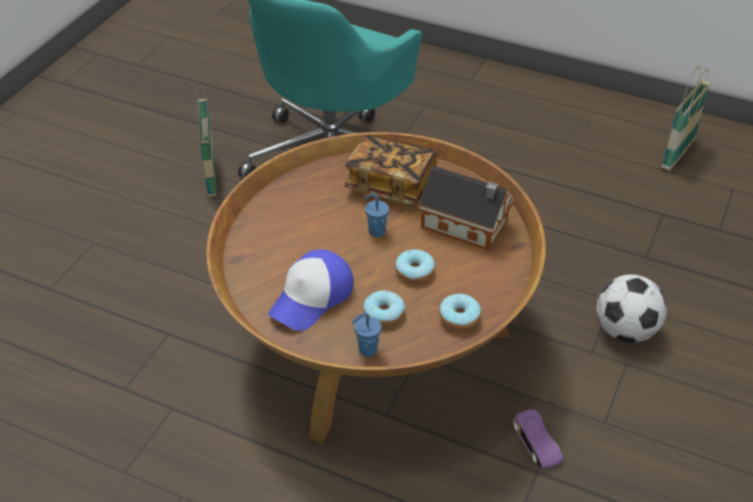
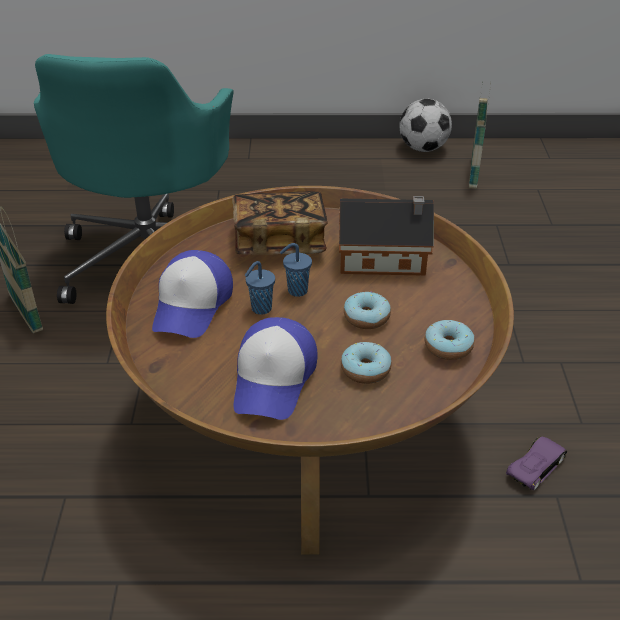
camera: 25 degrees left, 5 degrees down
(291, 219) = (192, 305): none -> cap
(366, 350) = (376, 414): blue cup -> blue cup (260, 309)
(537, 442) = (536, 466): purple toy car -> purple toy car turned 90 degrees counterclockwise
(625, 331) = (538, 333): football -> football (423, 148)

